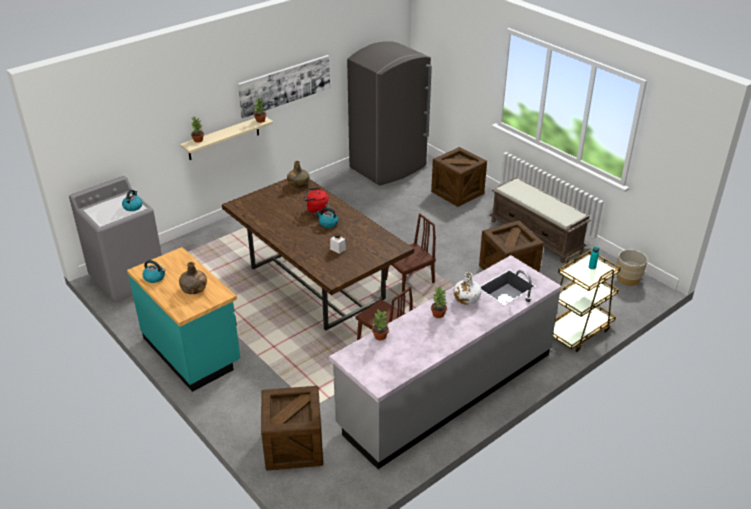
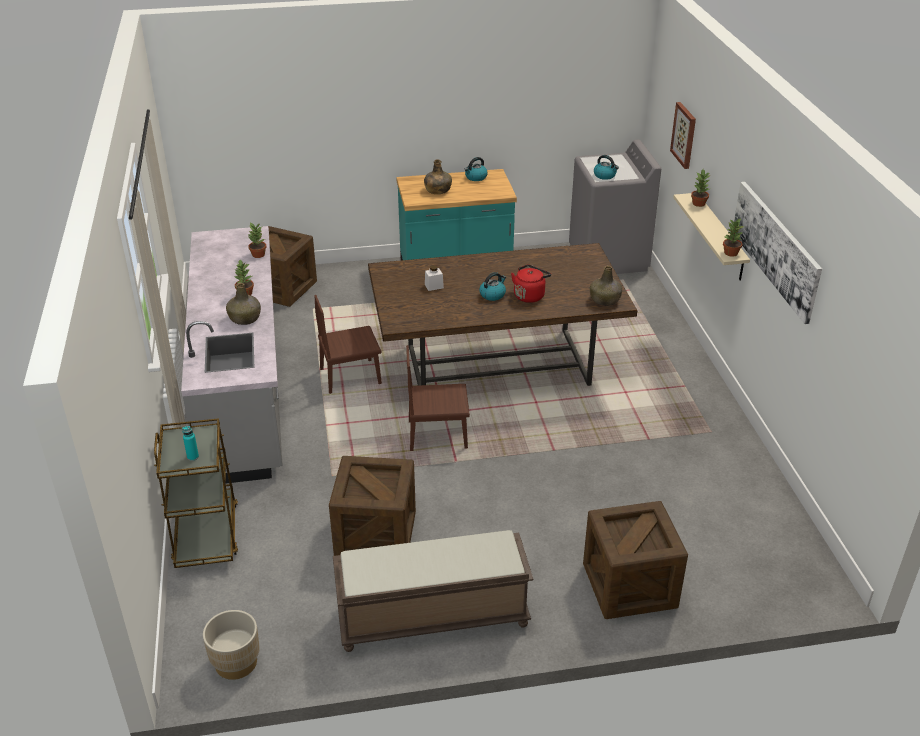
camera: 120 degrees right, 0 degrees up
(139, 129) = (684, 135): none -> picture
(389, 167) = (767, 537): grey fridge -> none
(409, 281) = (438, 435): brown chair -> brown chair turned 90 degrees clockwise
(466, 299) = (245, 318): white bottle -> green bottle

